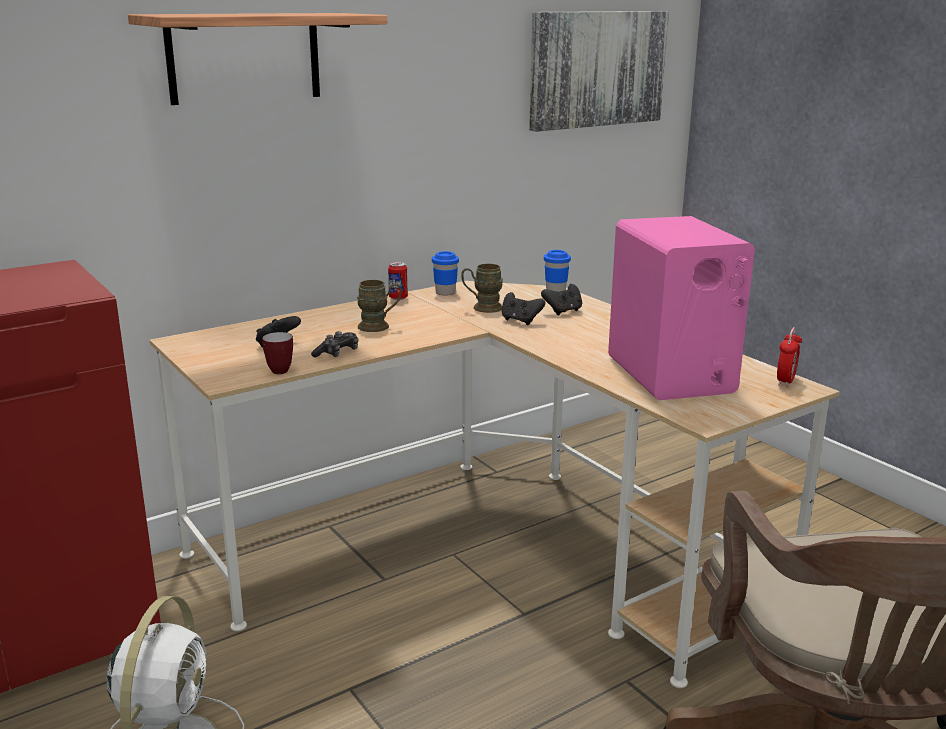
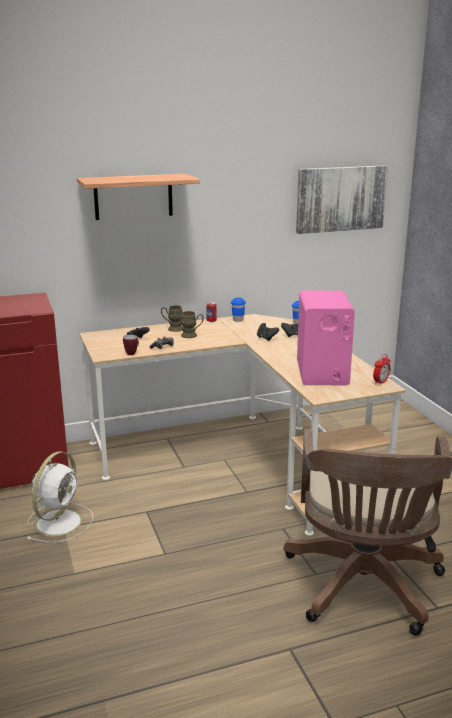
camera: 15 degrees right, 0 degrees up
(482, 308) = (251, 330): brown mug -> brown mug (172, 329)

